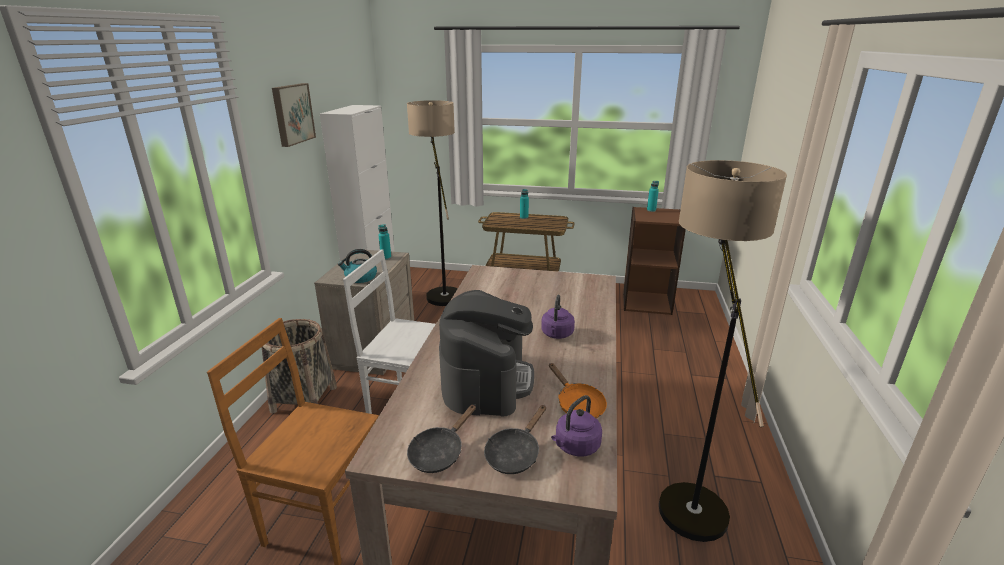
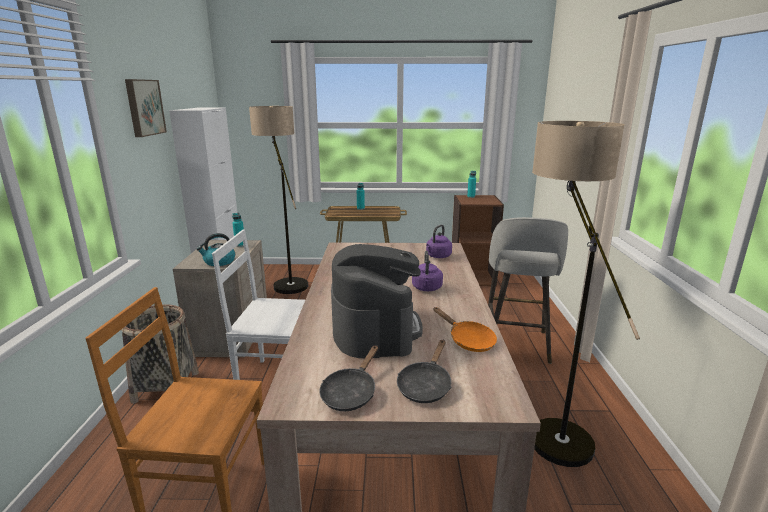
camera: 10 degrees left, 5 degrees down
(575, 447) = (480, 374): purple kettle -> purple kettle (437, 256)
(674, 391) = (515, 345): none -> grey stool

